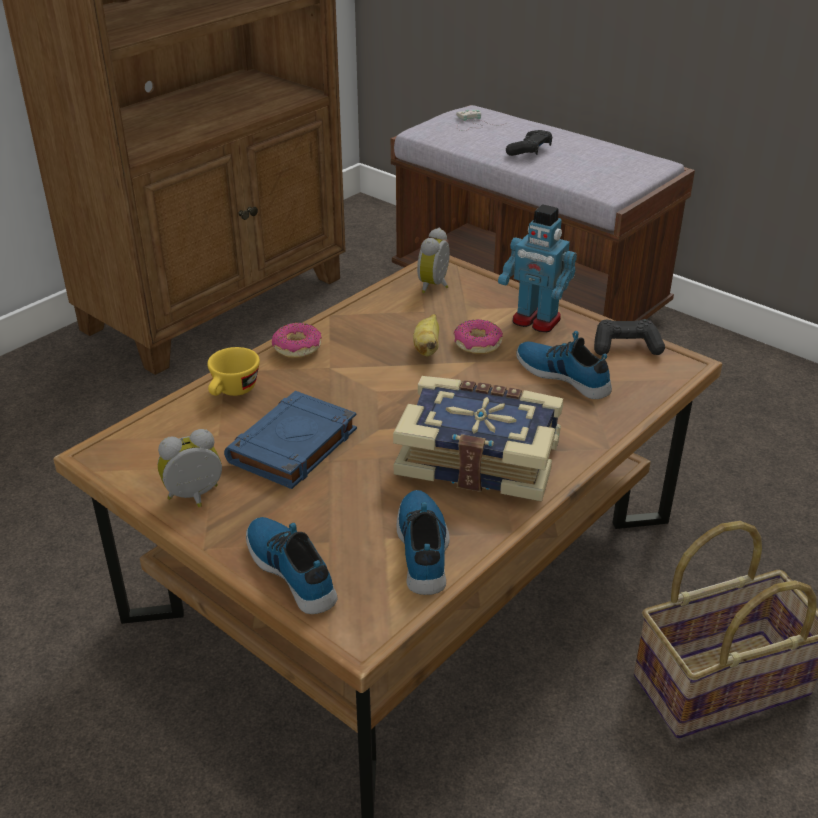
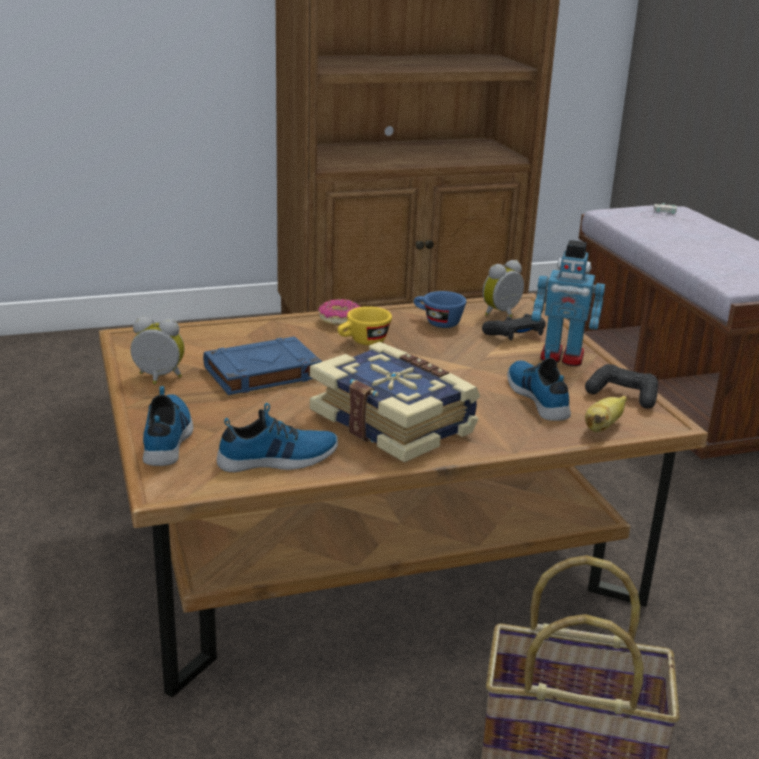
camera: 30 degrees right, 10 degrees down
(233, 392) = (260, 330): yellow cup -> yellow cup (363, 342)
(389, 317) = (437, 322): none -> blue cup
(424, 547) = (278, 459): shoe -> shoe turned 45 degrees clockwise
(427, 348) = (443, 348): banana -> banana (603, 427)
(477, 344) = (489, 357): donut -> none
(530, 151) = (693, 242): black game controller -> black game controller (515, 335)
(535, 321) = (561, 357): toy robot -> toy robot turned 45 degrees counterclockwise

